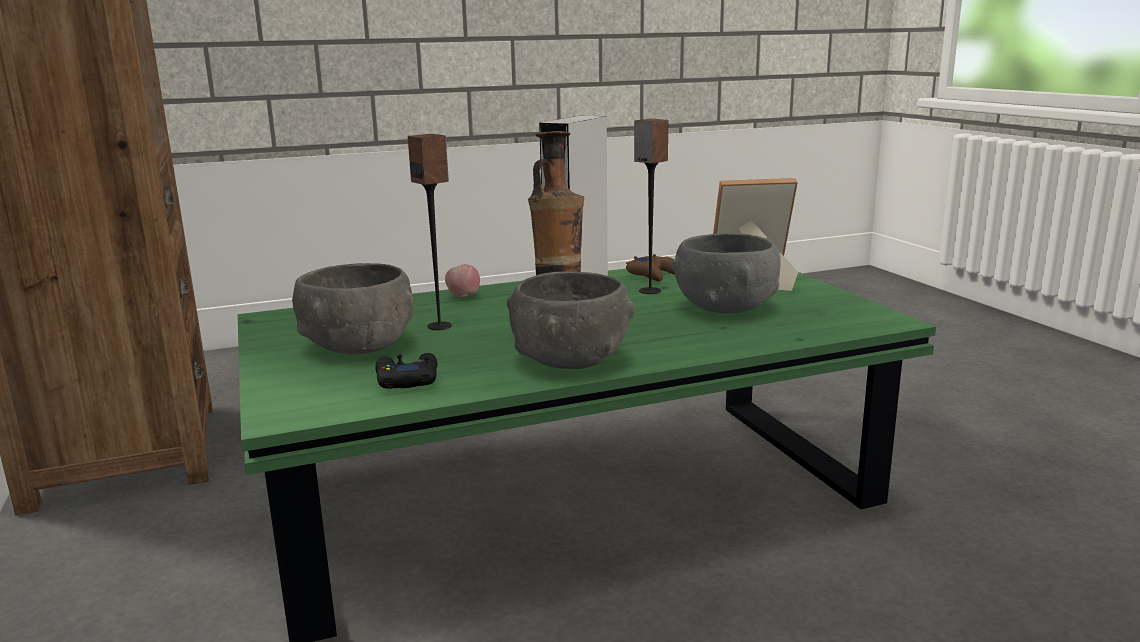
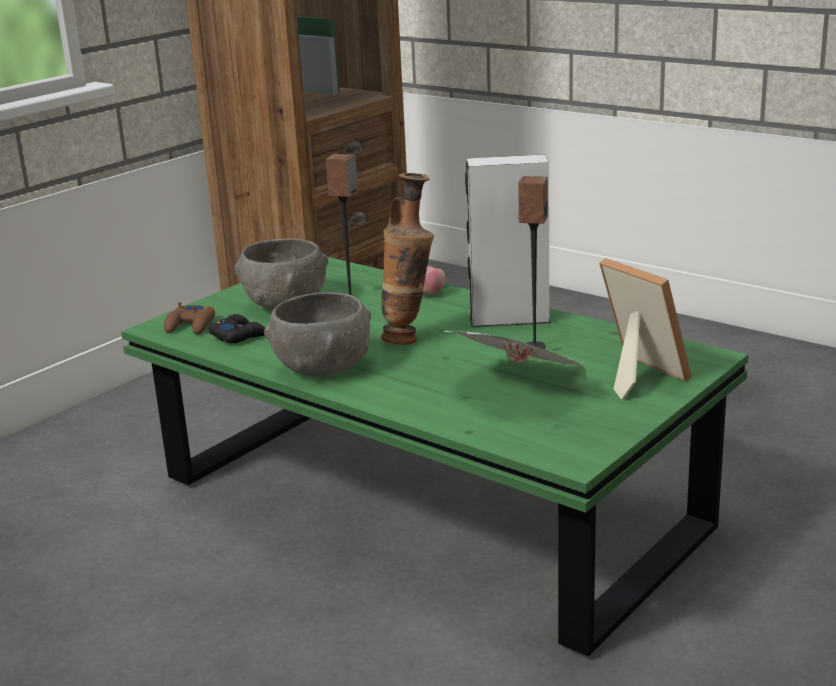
camera: 60 degrees right, 5 degrees up
(653, 274) = (591, 334): brown game controller -> brown game controller (191, 326)
(725, 308) = (522, 385): grey bowl -> newspaper

